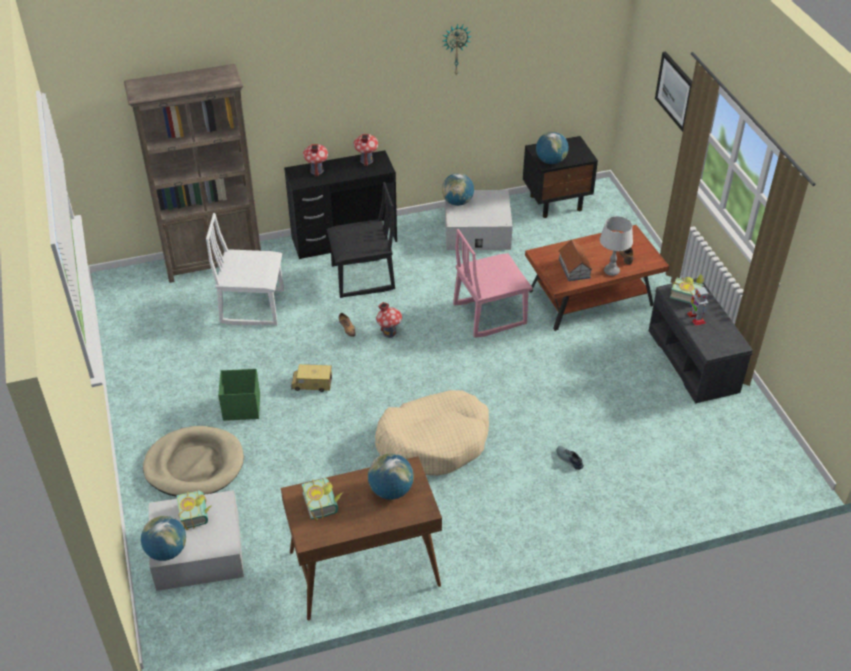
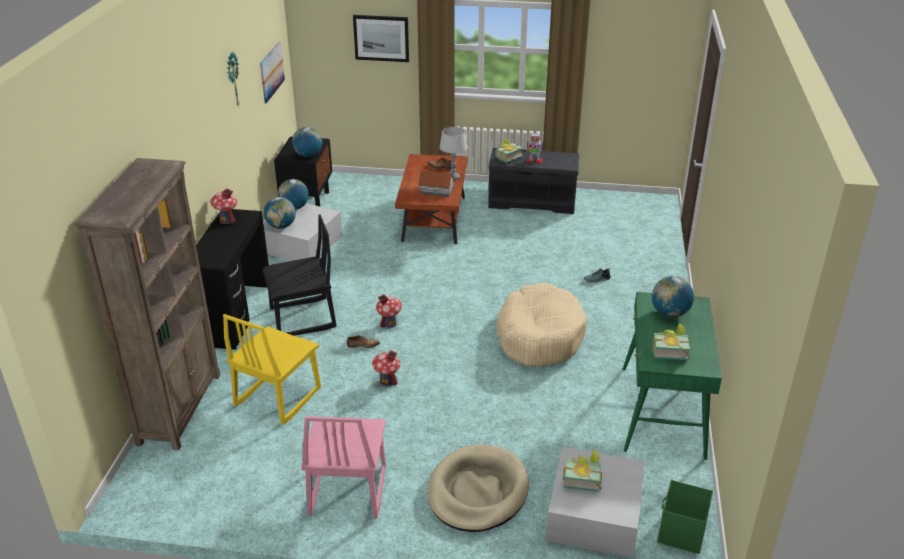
camera: 65 degrees left, 10 degrees down
(167, 551) = (621, 511): globe -> globe (294, 208)
(241, 407) = (418, 439): green storage box -> green storage box (681, 533)
(252, 306) = (277, 397): white chair -> yellow chair
(312, 384) = (420, 386): toy truck -> none
(316, 170) = (209, 249): toy house -> toy house (387, 381)
(363, 278) = (302, 319): black chair -> black chair turned 60 degrees clockwise
(363, 570) = (662, 412): brown desk -> green desk
(489, 314) = (411, 267): pink chair -> pink chair (347, 491)
(563, 64) = (272, 72): none -> picture

